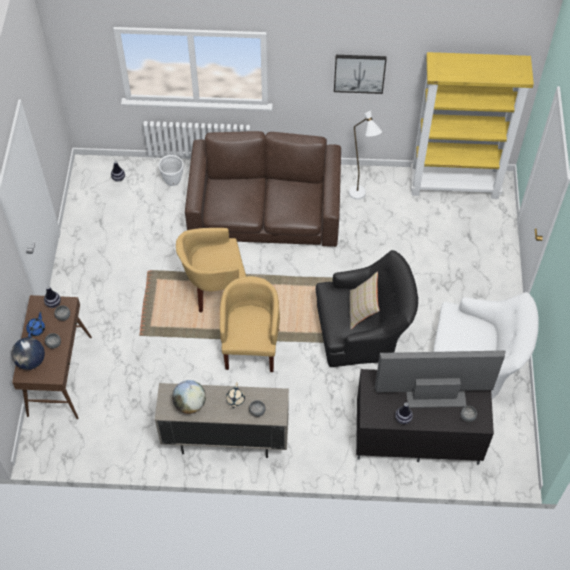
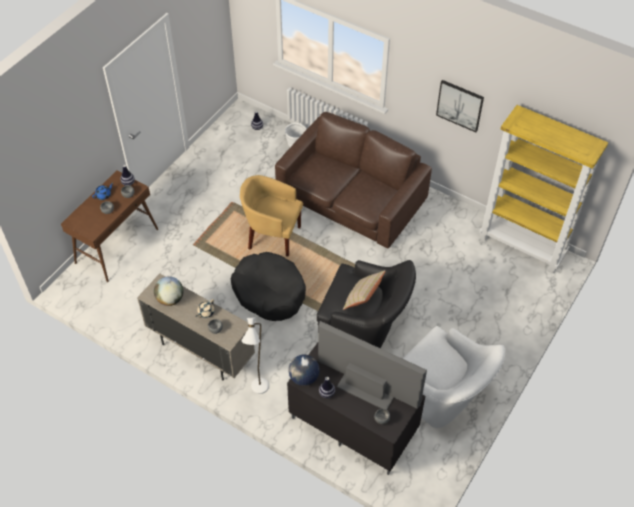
camera: 30 degrees right, 5 degrees down
(30, 361) = (83, 215): globe -> globe (303, 377)
(251, 346) = (269, 292): yellow armchair -> black dog bed
(360, 197) = (435, 221): white floor lamp -> white floor lamp (259, 392)

